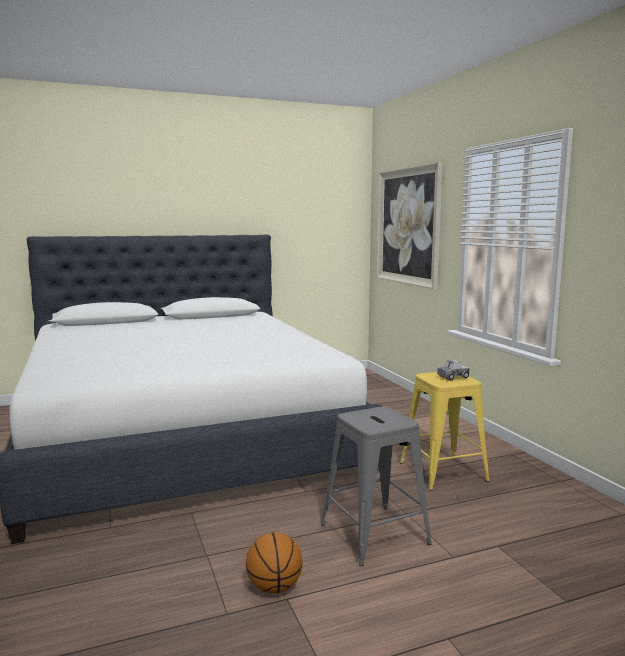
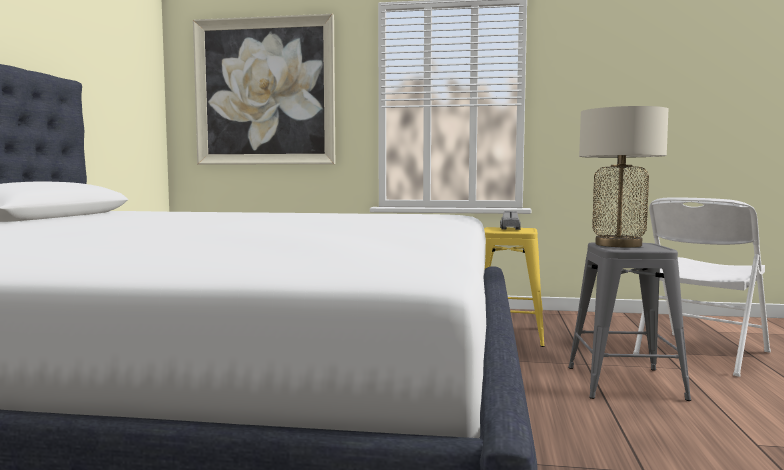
camera: 60 degrees left, 5 degrees down
(274, 587) = (732, 446): basketball -> none
(378, 414) = (618, 244): none -> table lamp
(528, 567) = (701, 353): none -> white chair

